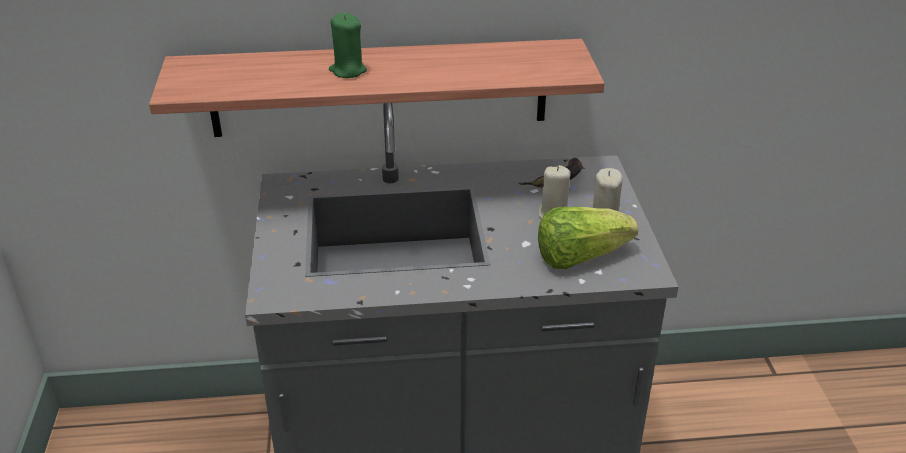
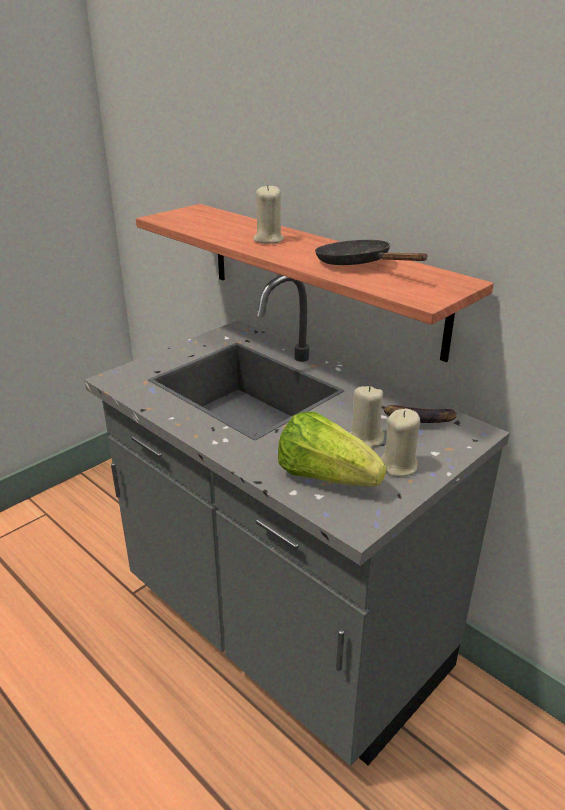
camera: 50 degrees right, 5 degrees down
(348, 71) = (268, 239): green candle -> beige candle
(474, 64) = (358, 265): none -> black frying pan

